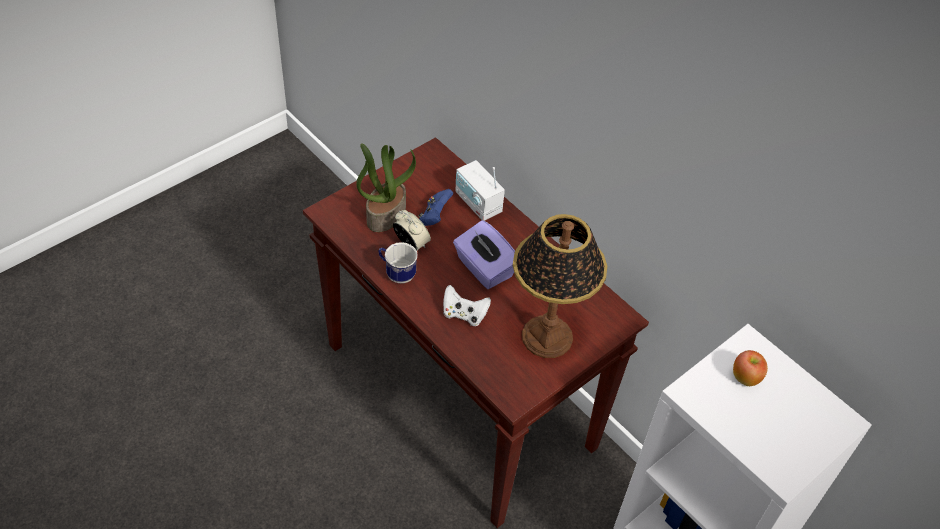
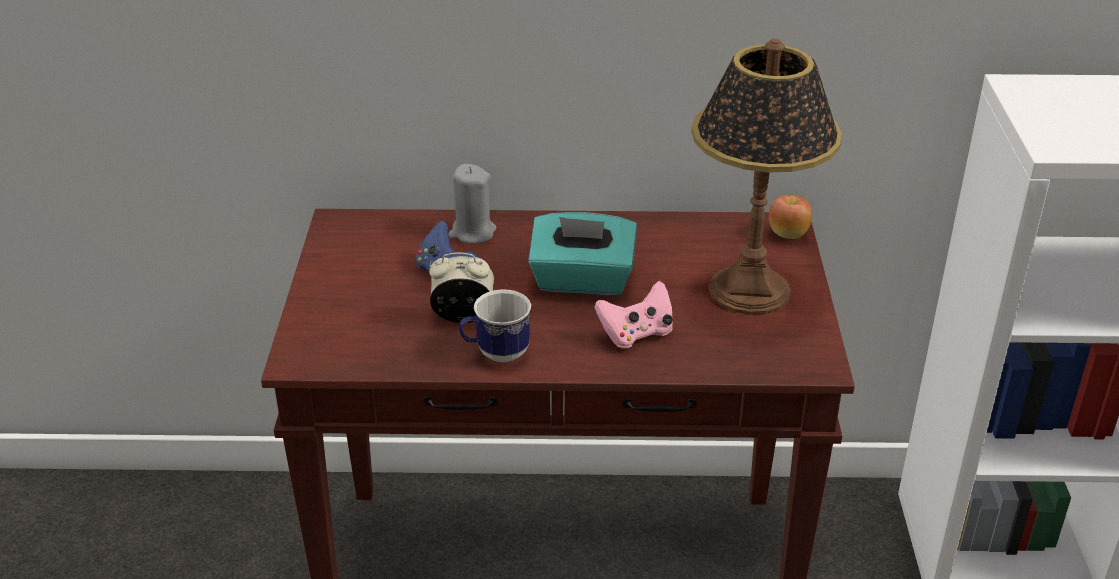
camera: 45 degrees left, 15 degrees down
(386, 214) = (381, 311): potted plant -> none
(464, 314) = (636, 334): white game controller -> pink game controller
(478, 203) = (472, 233): radio -> grey candle
(484, 268) = (582, 281): purple tissue box -> turquoise tissue box
(745, 377) = (1064, 108): apple -> apple (787, 234)

